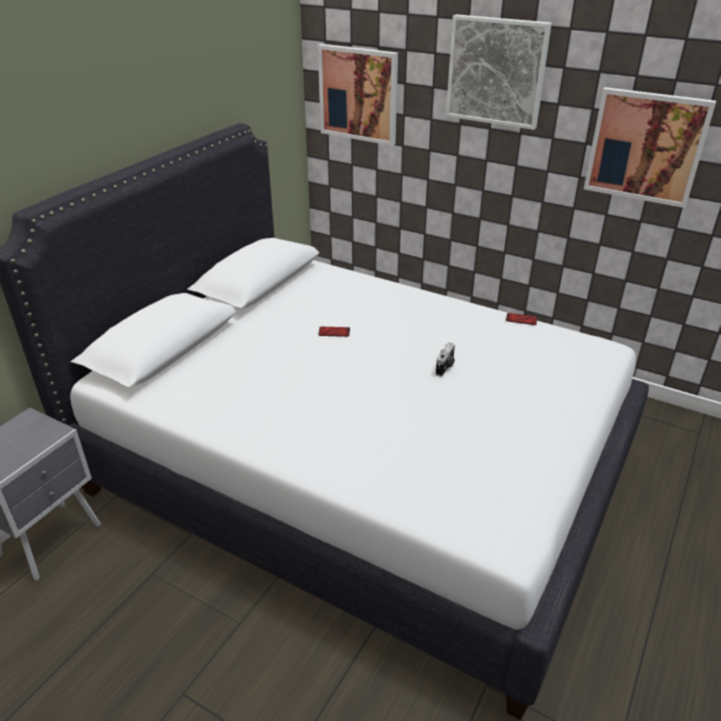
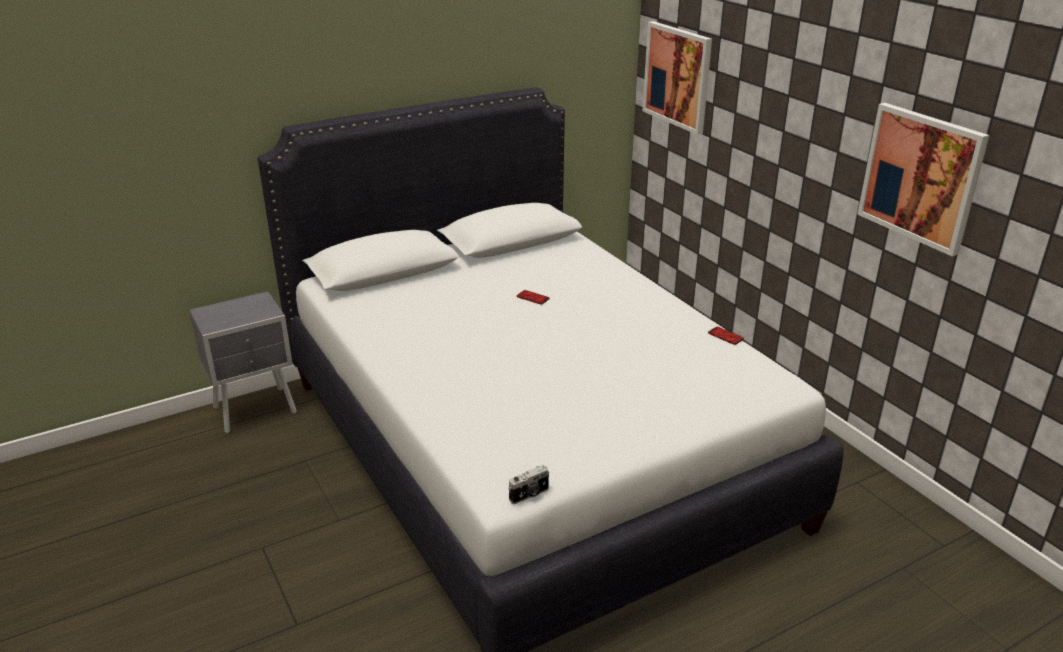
camera: 30 degrees right, 5 degrees down
(445, 367) = (601, 353): camera -> camera (529, 495)
(496, 71) = (791, 71): picture -> none

